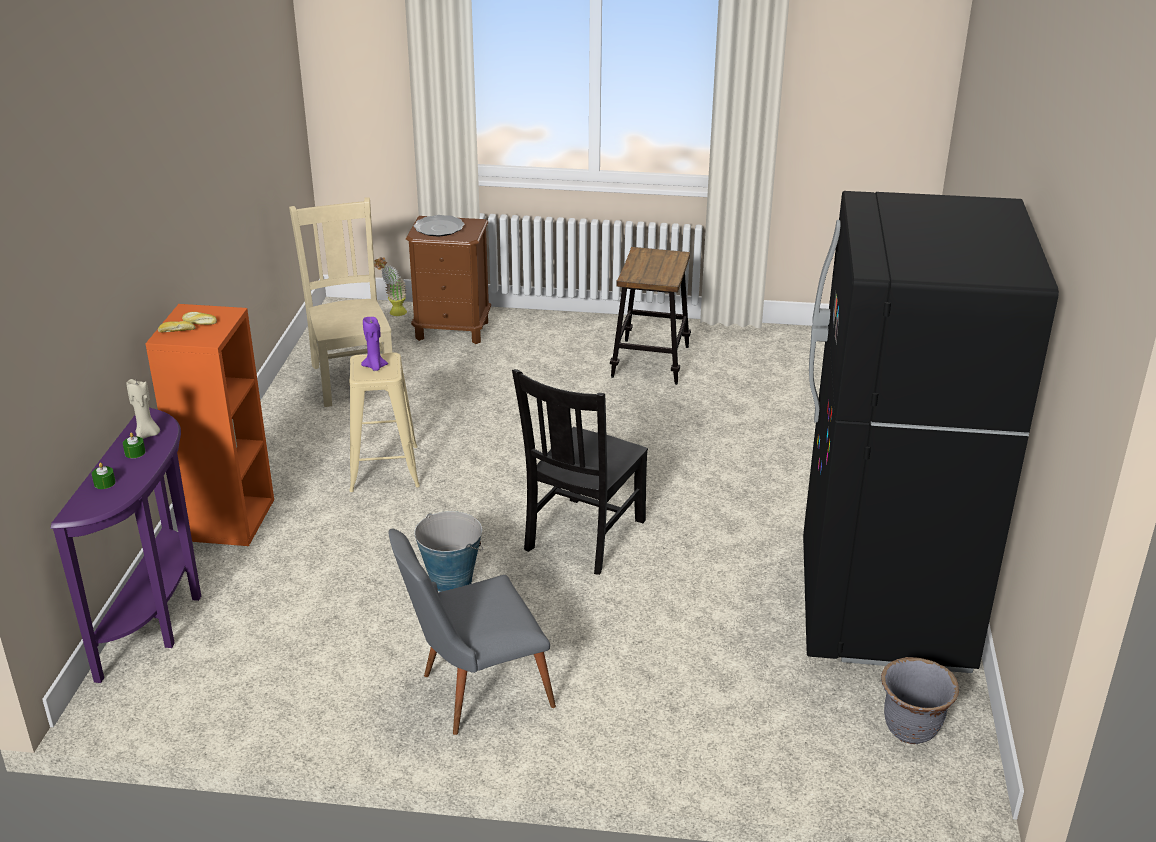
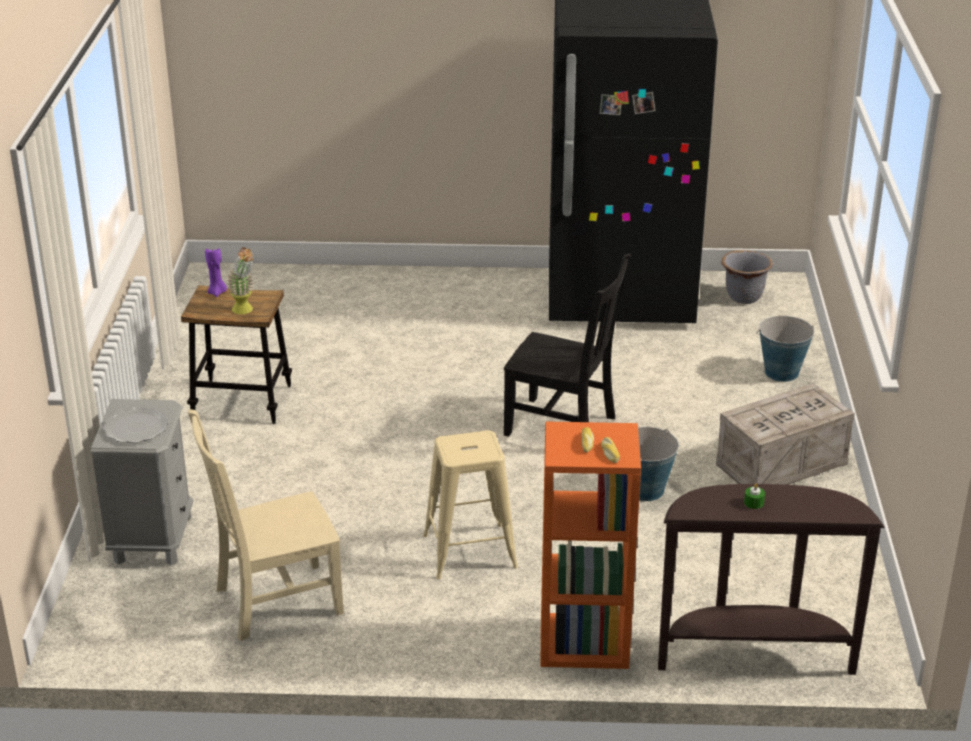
camera: 95 degrees left, 0 degrees up
(104, 483) = (810, 508): green candle -> none
(147, 435) = (720, 502): beige candle -> none
(160, 618) = (753, 654): purple console table -> brown console table
(375, 367) = (470, 447): purple candle -> purple candle (217, 292)
(393, 313) = (97, 592): potted plant -> potted plant (245, 311)
(452, 330) = (152, 539): brown nightstand -> grey nightstand
(473, 692) = (780, 465): grey chair -> crate
(693, 731) = (781, 372): none -> bucket

